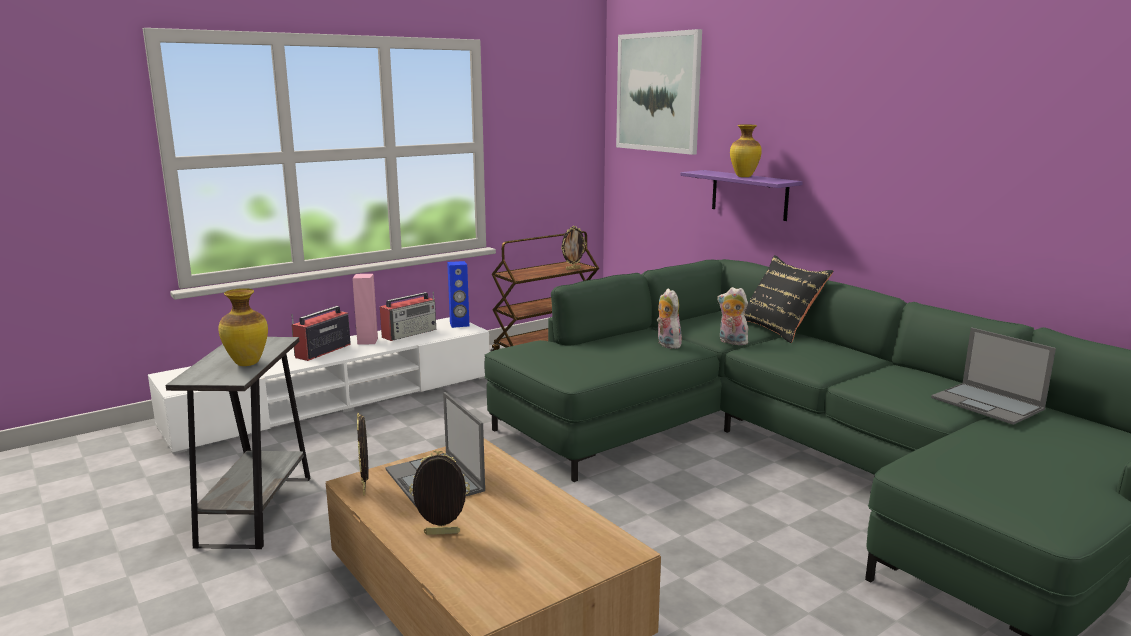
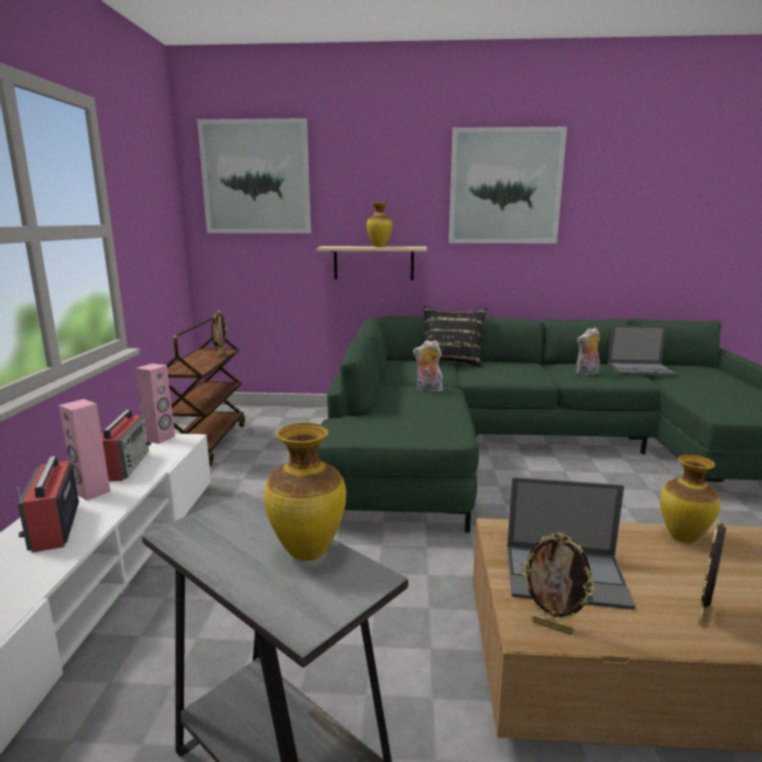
camera: 50 degrees left, 0 degrees up
(459, 324) = (160, 438): blue speaker -> pink speaker
(562, 512) = (682, 537): none -> vase
(731, 342) = (452, 377): plush toy -> plush toy (587, 373)
(749, 195) = (373, 263): purple shelf -> beige shelf
(898, 110) = (505, 187): none -> picture

